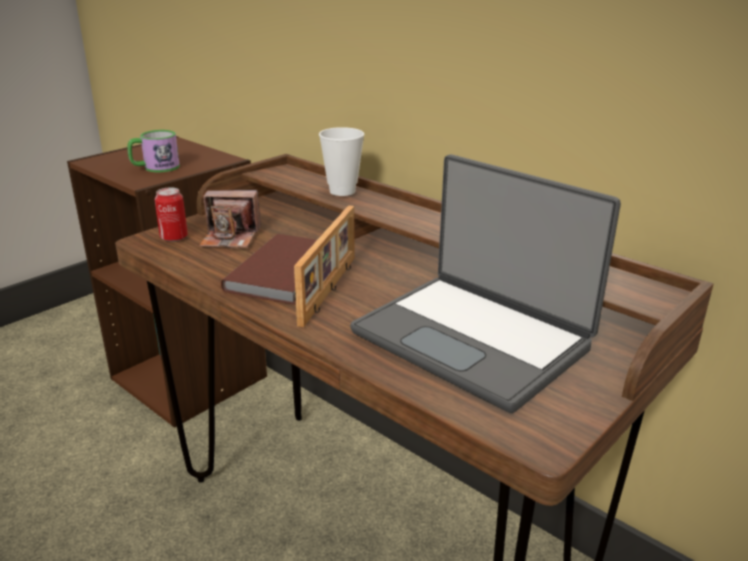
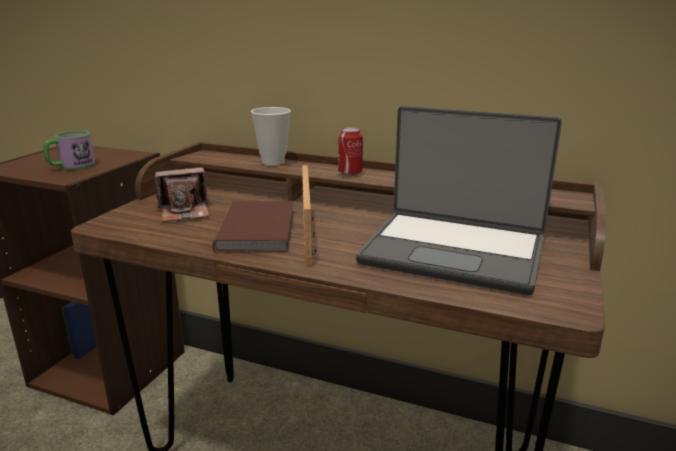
camera: 20 degrees left, 5 degrees down
(174, 237) = (129, 219): can -> can (350, 173)

